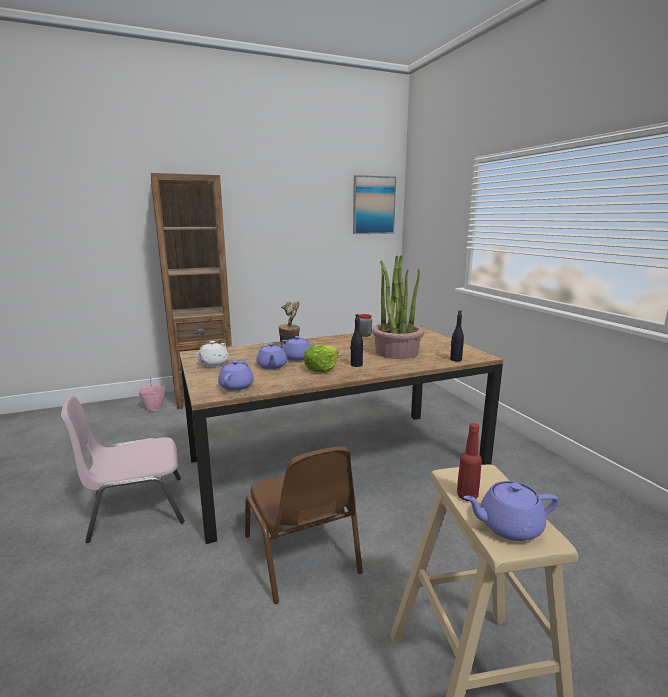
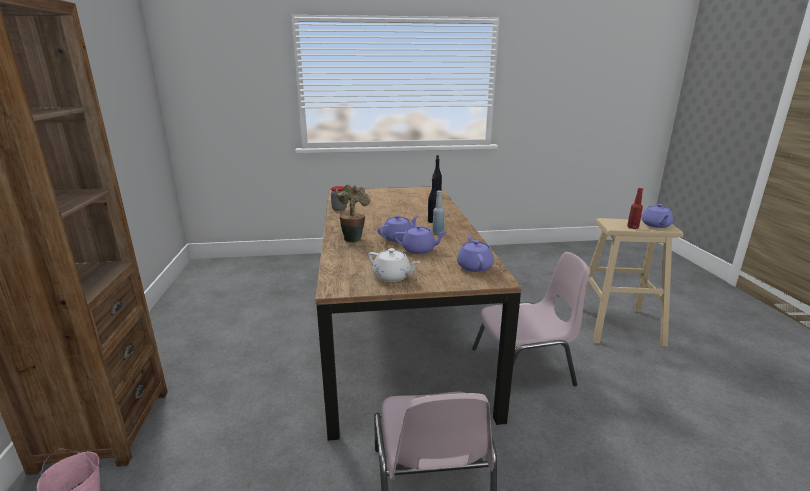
camera: 75 degrees left, 5 degrees up
(237, 386) = (474, 266): purple teapot -> purple teapot turned 60 degrees clockwise
(302, 554) = (524, 367): brown chair -> pink chair
(321, 369) = (438, 233): lettuce -> blue bottle
(373, 205) = (135, 61): picture -> none
(396, 352) = (405, 206): potted plant -> none

